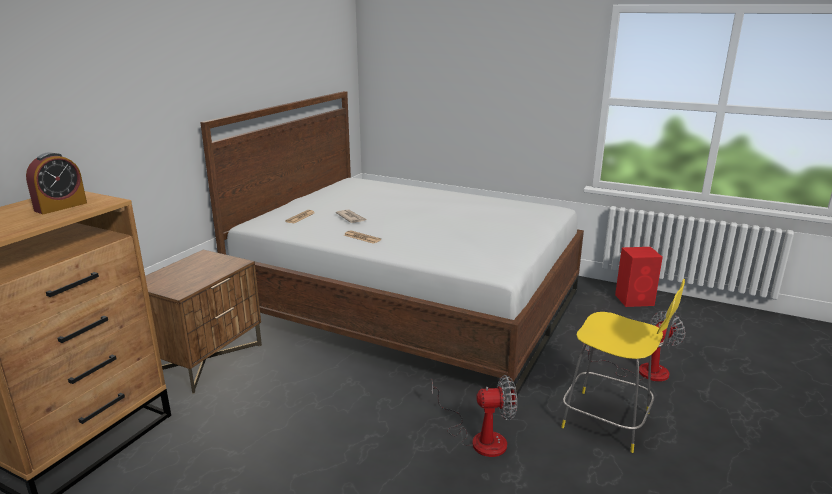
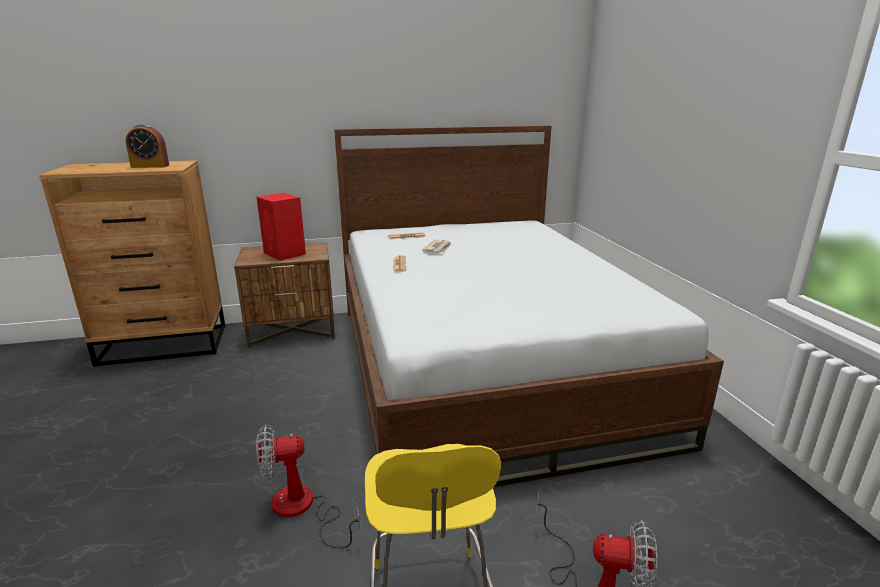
camera: 50 degrees right, 0 degrees up
(479, 438) = (302, 509): fan -> fan turned 120 degrees clockwise
(635, 300) = (782, 512): red speaker -> red speaker (285, 254)

